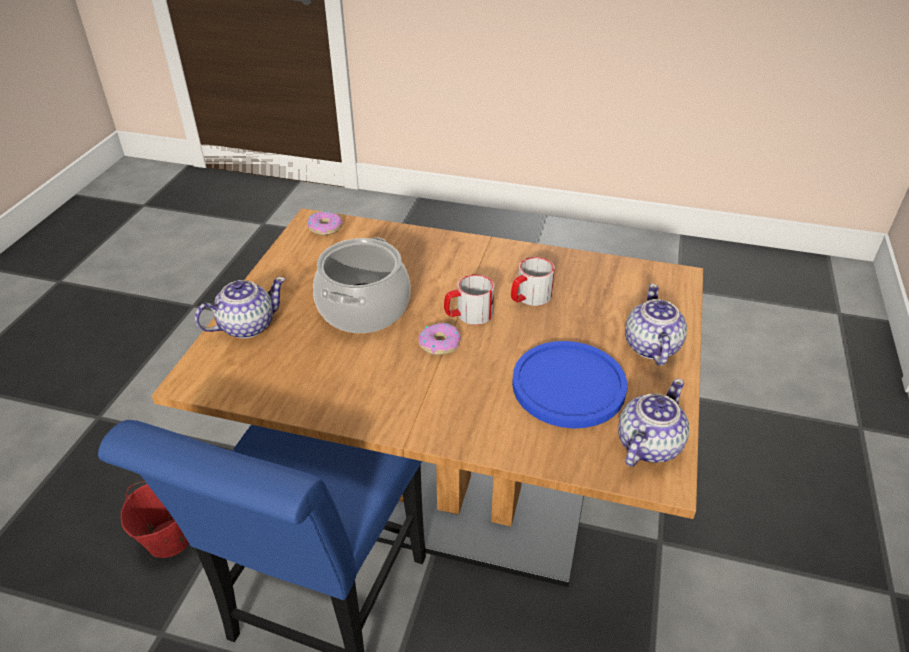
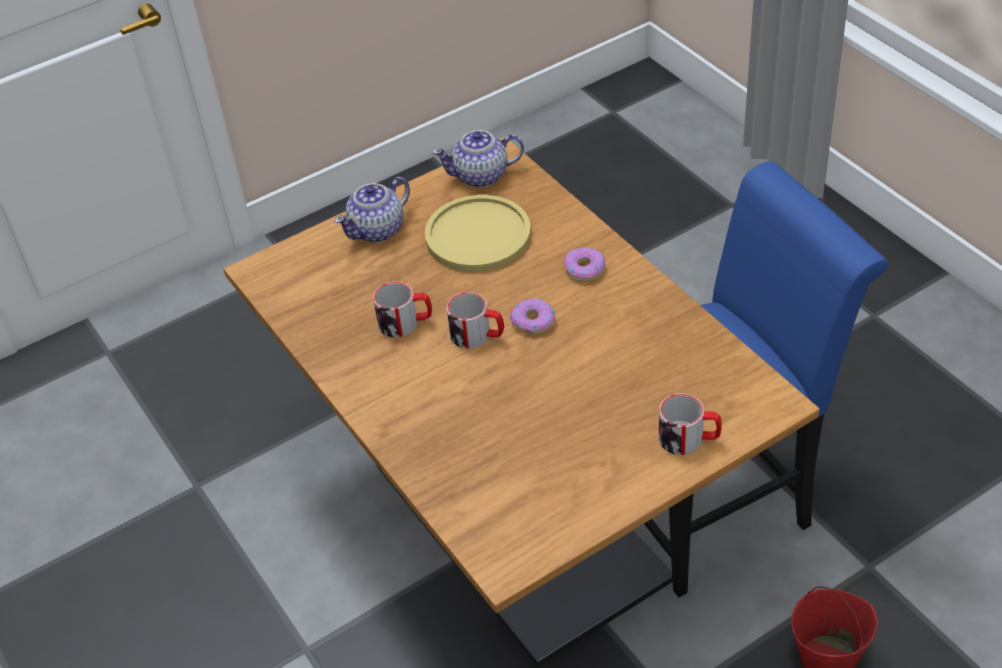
camera: 135 degrees left, 5 degrees up
(246, 326) = (689, 439): teapot -> mug
(325, 227) = (499, 543): donut -> donut (584, 269)
(364, 309) = (562, 395): cooking pot -> none
(568, 386) = (478, 236): blue plate -> yellow plate

